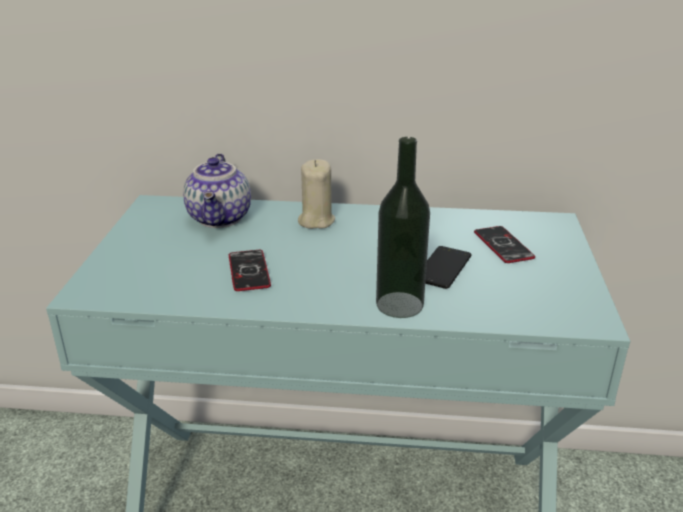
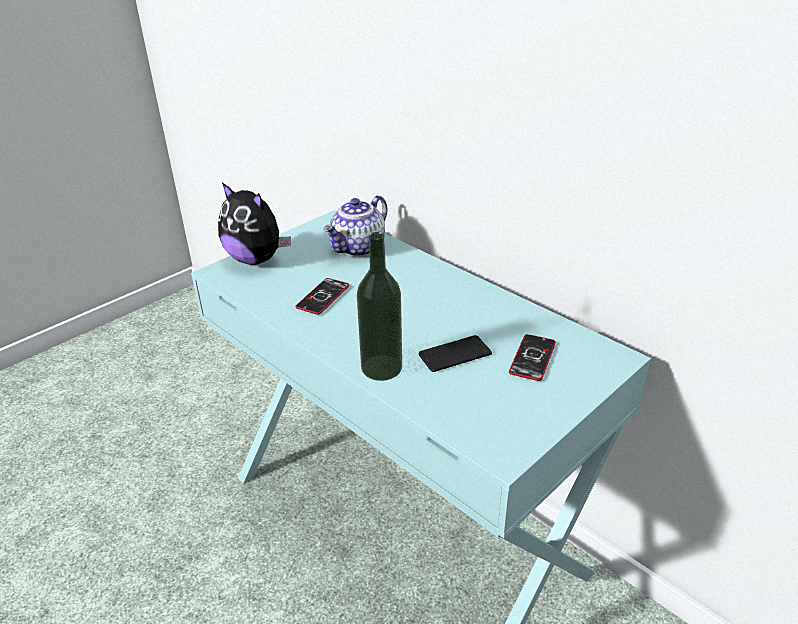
camera: 40 degrees right, 5 degrees up
(116, 265) = (256, 259): none -> plush toy
(316, 221) = (419, 276): beige candle -> none

